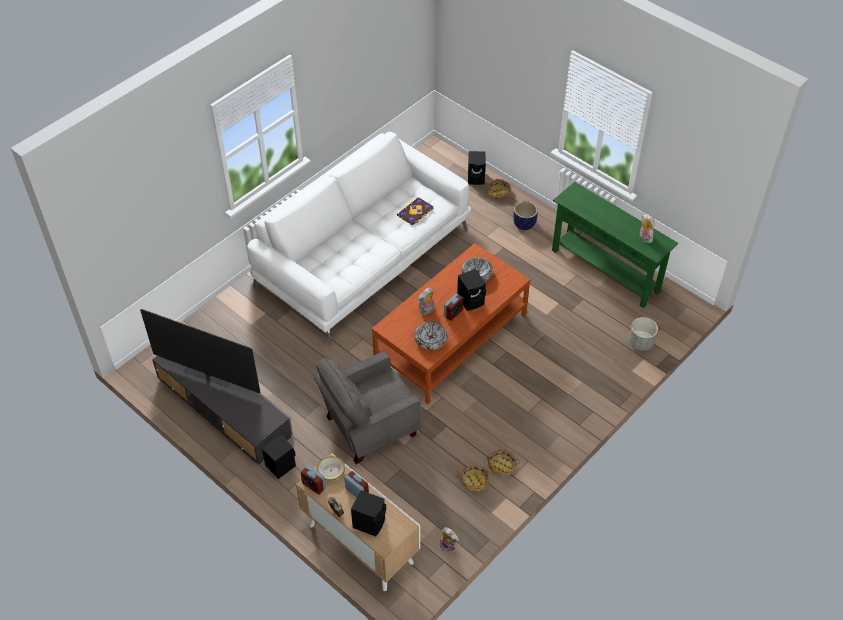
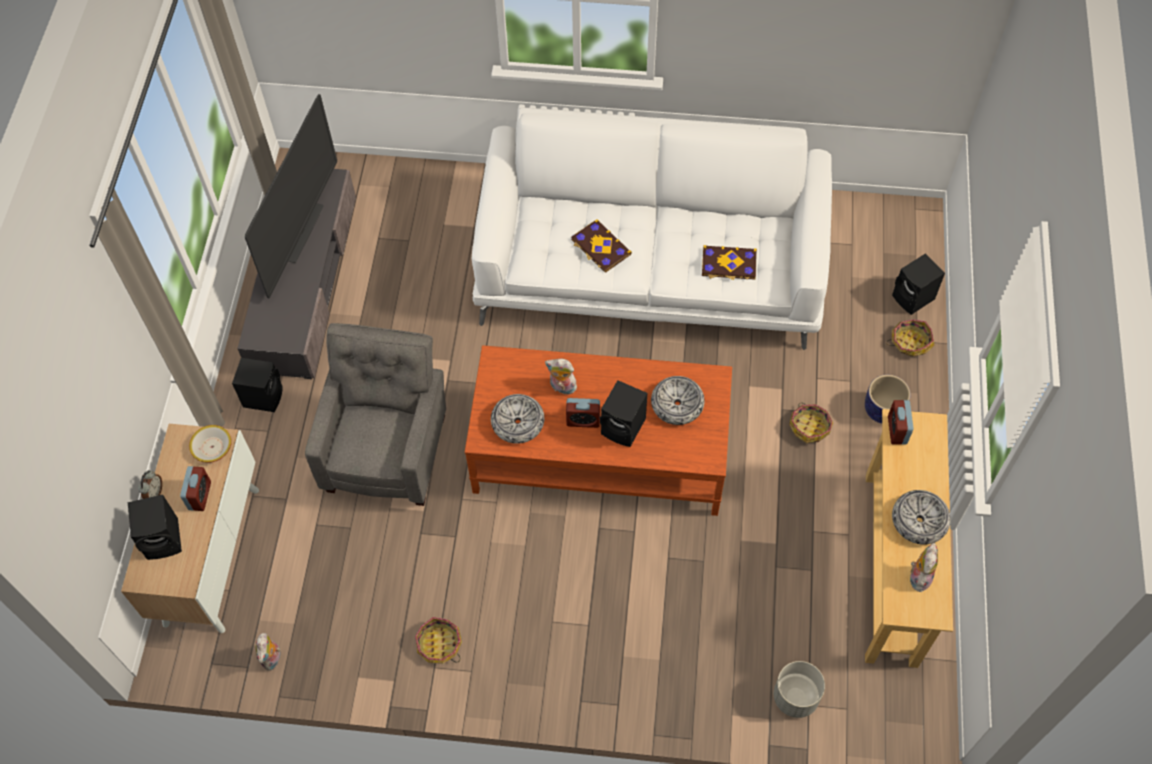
camera: 55 degrees right, 10 degrees up
(207, 375) = (303, 232): television -> television turned 150 degrees counterclockwise
(314, 485) = (178, 444): alarm clock -> alarm clock (897, 430)
(357, 252) = (600, 247): none -> book
(368, 426) = (388, 450): grey armchair -> grey armchair turned 75 degrees clockwise
(474, 481) = (392, 625): basket -> basket (810, 427)
(605, 270) = (891, 567): green console table -> beige console table
(618, 221) = (919, 521): none -> bowl

